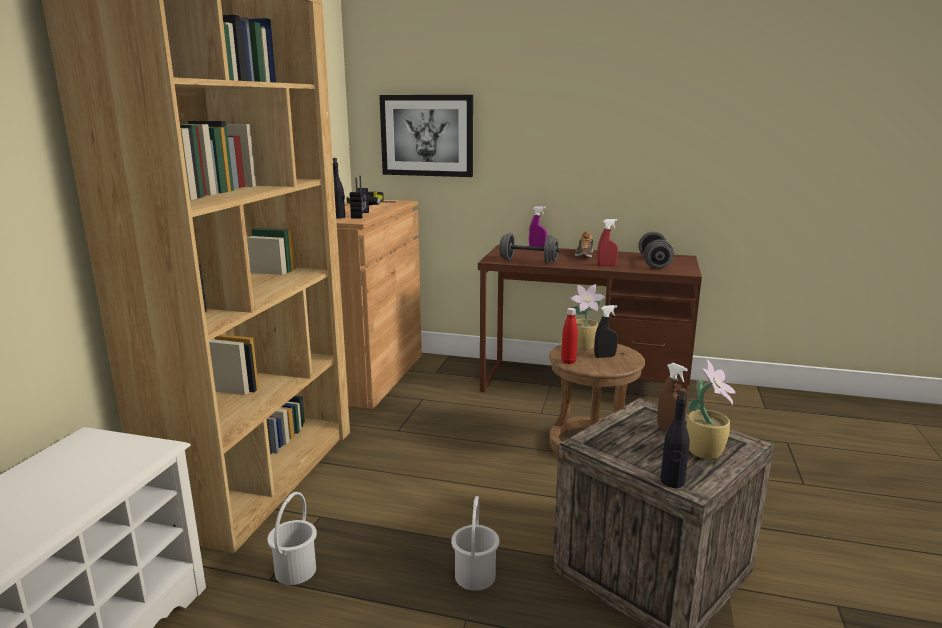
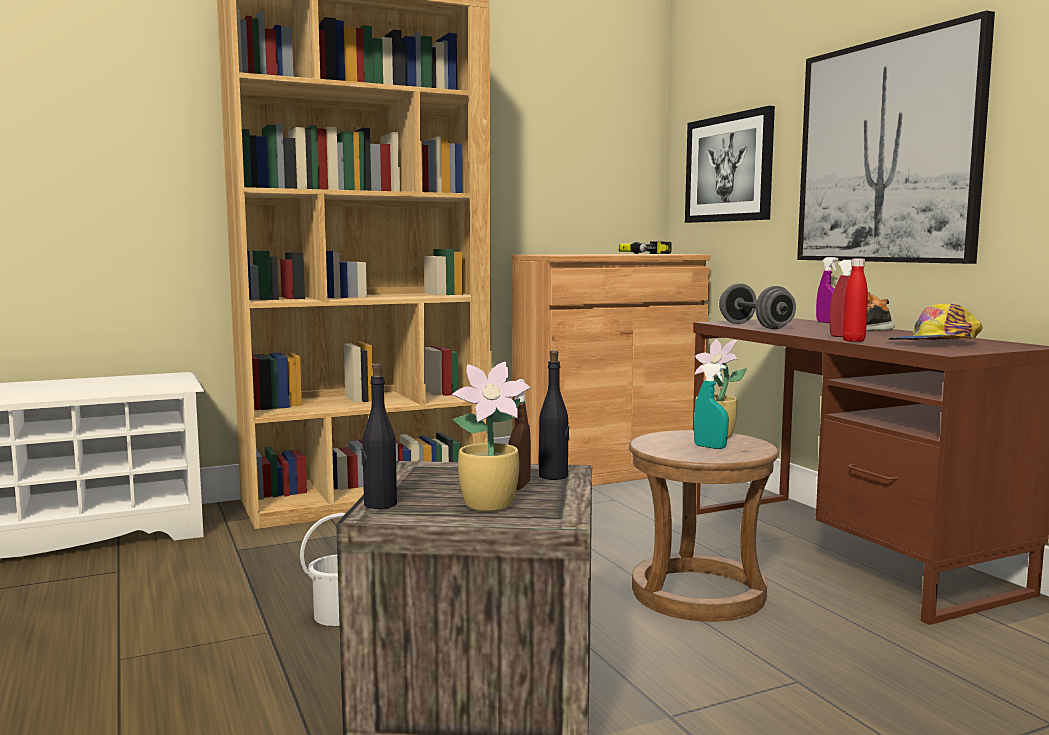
camera: 50 degrees right, 10 degrees down
(296, 570) = (258, 553): white bucket -> none
(338, 217) = (558, 254): black bottle -> black bottle (554, 476)
(360, 215) = (585, 254): radio -> none
(568, 362) = (650, 440): red bottle -> red bottle (853, 341)
(575, 139) = (887, 152): none -> picture
(605, 356) = (710, 447): black spray bottle -> turquoise spray bottle
(654, 263) = (934, 343): grey dumbbell -> cap

